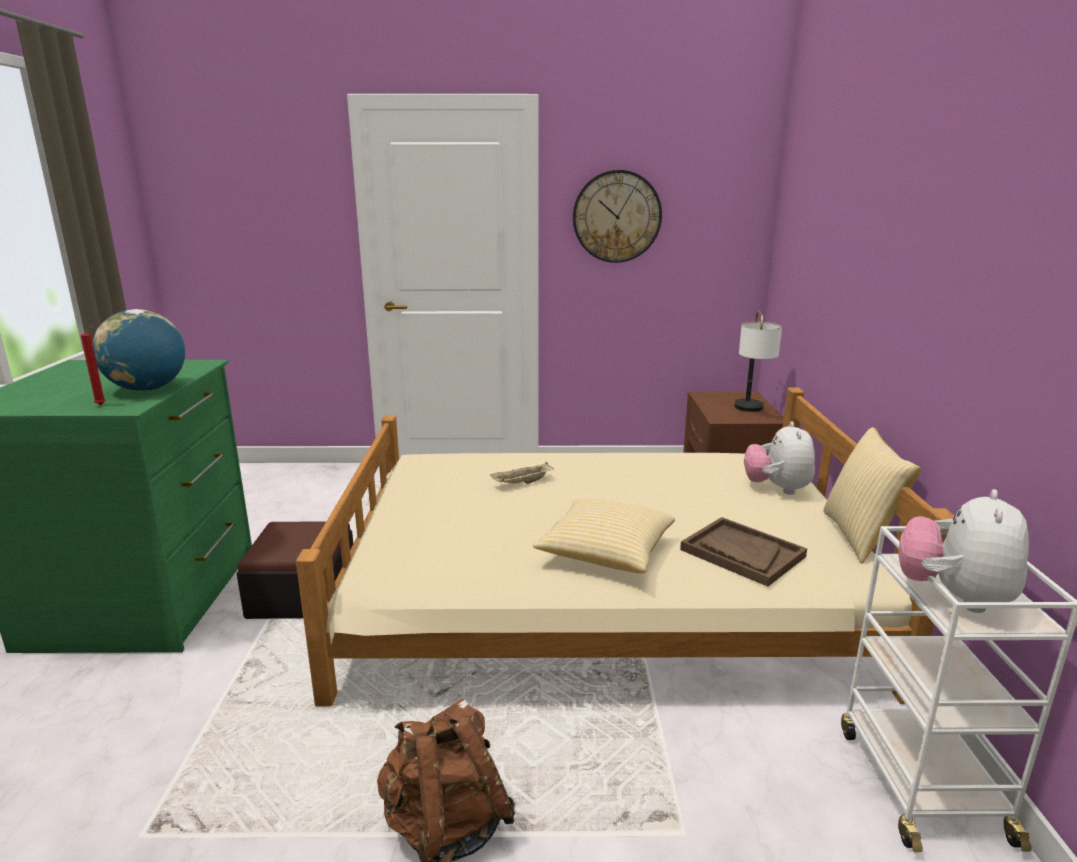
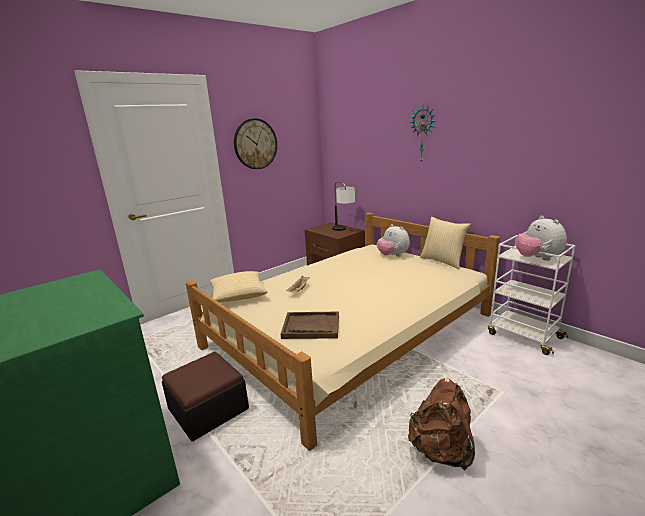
camera: 40 degrees left, 0 degrees up
(102, 405) = (89, 319): red candle -> none
(147, 389) = (95, 300): globe -> none
(606, 552) = (386, 301): pillow -> pillow (238, 296)
(742, 553) = (426, 280): brown tray -> brown tray (311, 327)
(892, 232) = (423, 134): none -> wall clock

